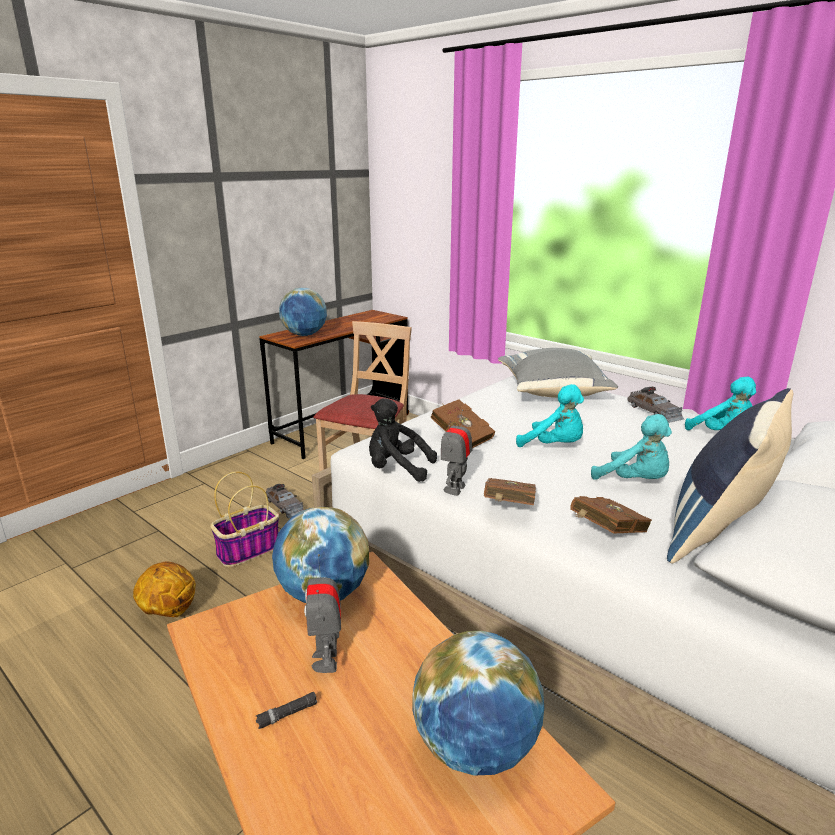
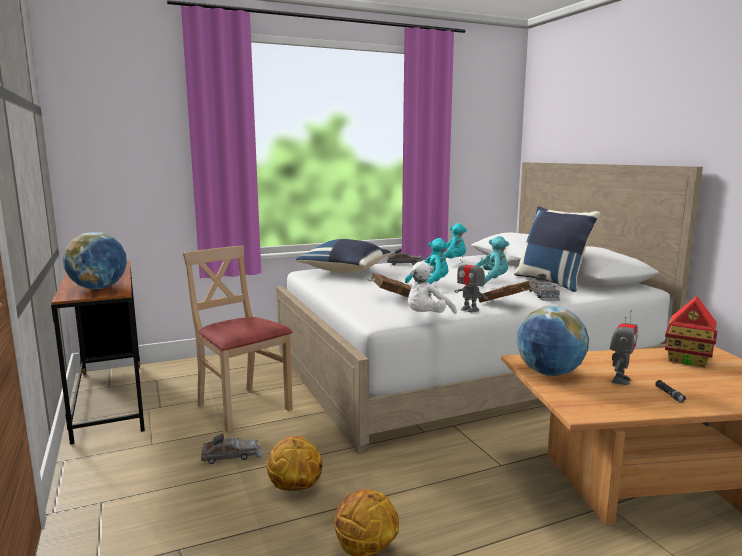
camera: 65 degrees left, 10 degrees down
(249, 550) = (295, 487): basket -> basketball
(326, 660) = (620, 380): toy robot -> toy robot turned 75 degrees counterclockwise
(397, 469) = (427, 317): black plush toy -> white plush toy
(475, 748) = (688, 360): globe -> toy house
(553, 392) = (345, 271): grey pillow -> blue pillow
(605, 533) = (543, 295): brown book -> grey toy car

